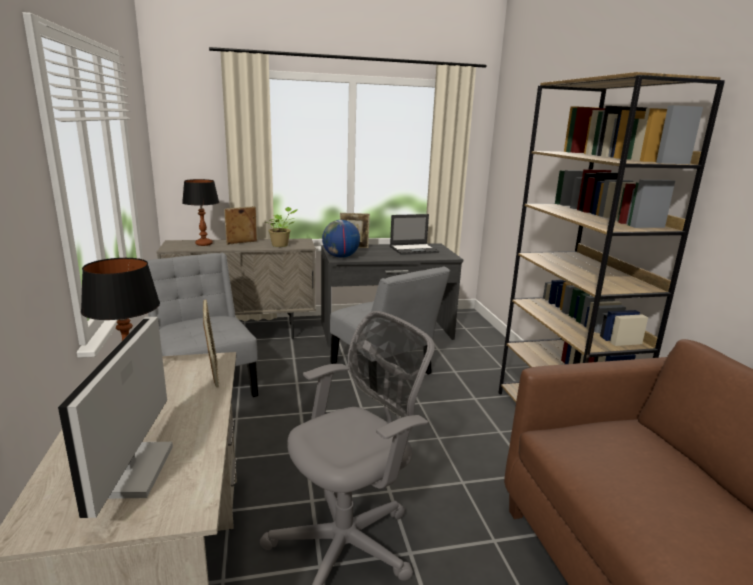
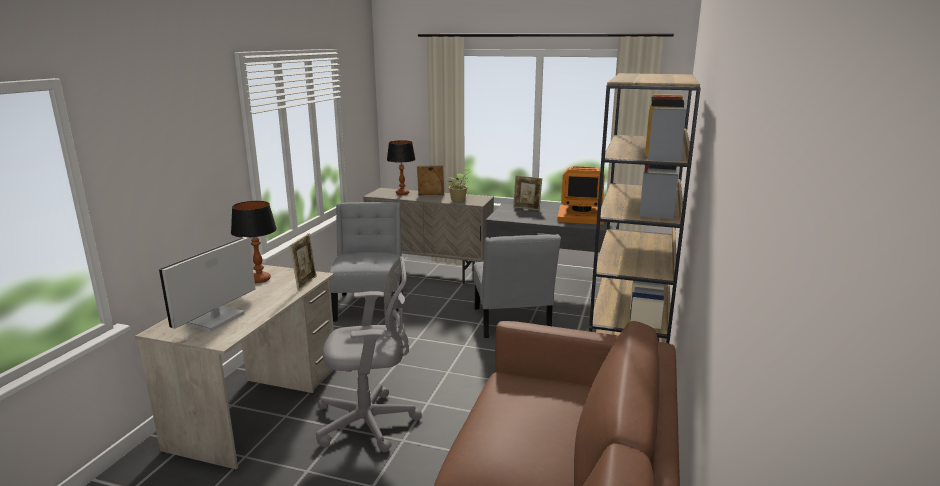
camera: 30 degrees right, 0 degrees up
(340, 257) = (502, 216): globe -> none
(414, 249) = (581, 216): laptop -> monitor

